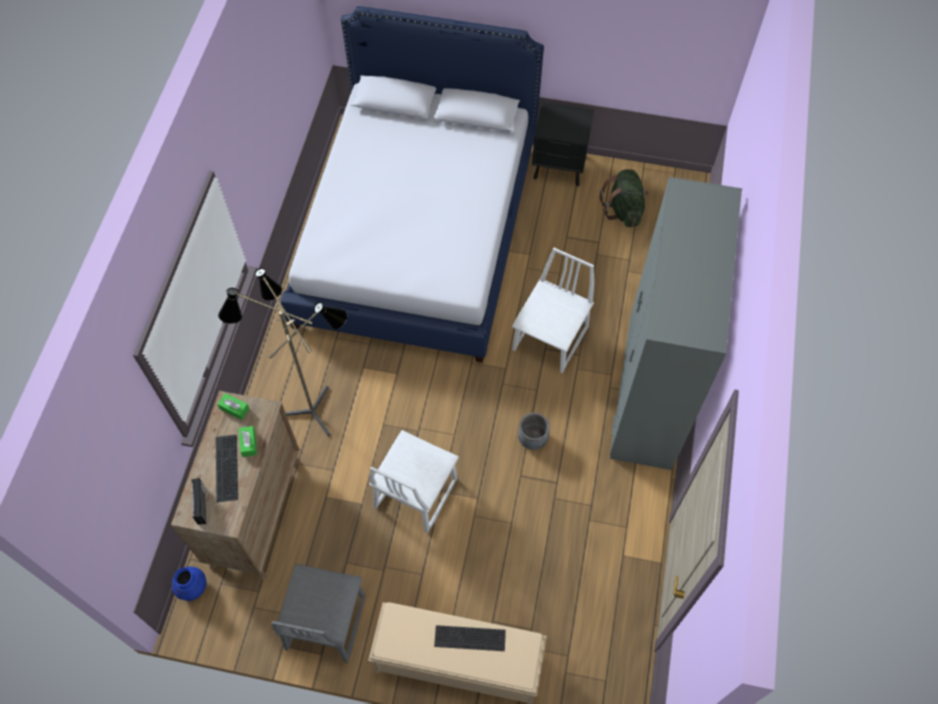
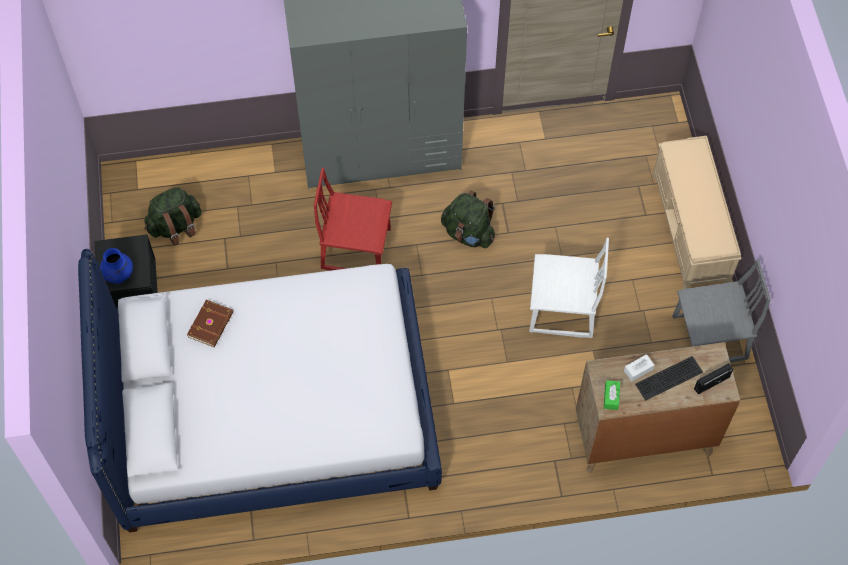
camera: 110 degrees left, 0 degrees up
(192, 587) = (735, 460): blue vase -> blue vase (119, 275)
(248, 443) = (638, 370): green tissue box -> white tissue box
(311, 406) = (516, 433): floor lamp -> none
(469, 639) = (691, 190): keyboard -> none
(473, 159) = (211, 324): none -> brown book
(532, 439) = (468, 233): grey planter -> green backpack
(551, 339) = (356, 248): white chair -> red chair

